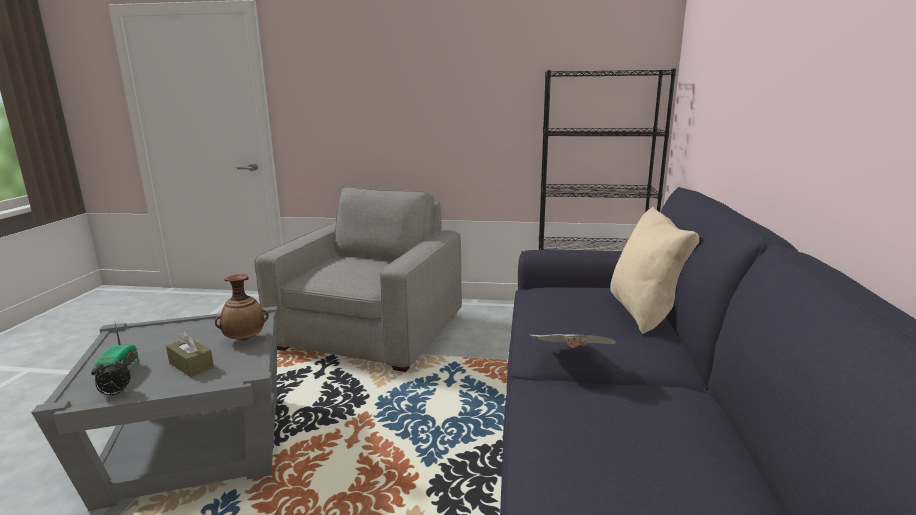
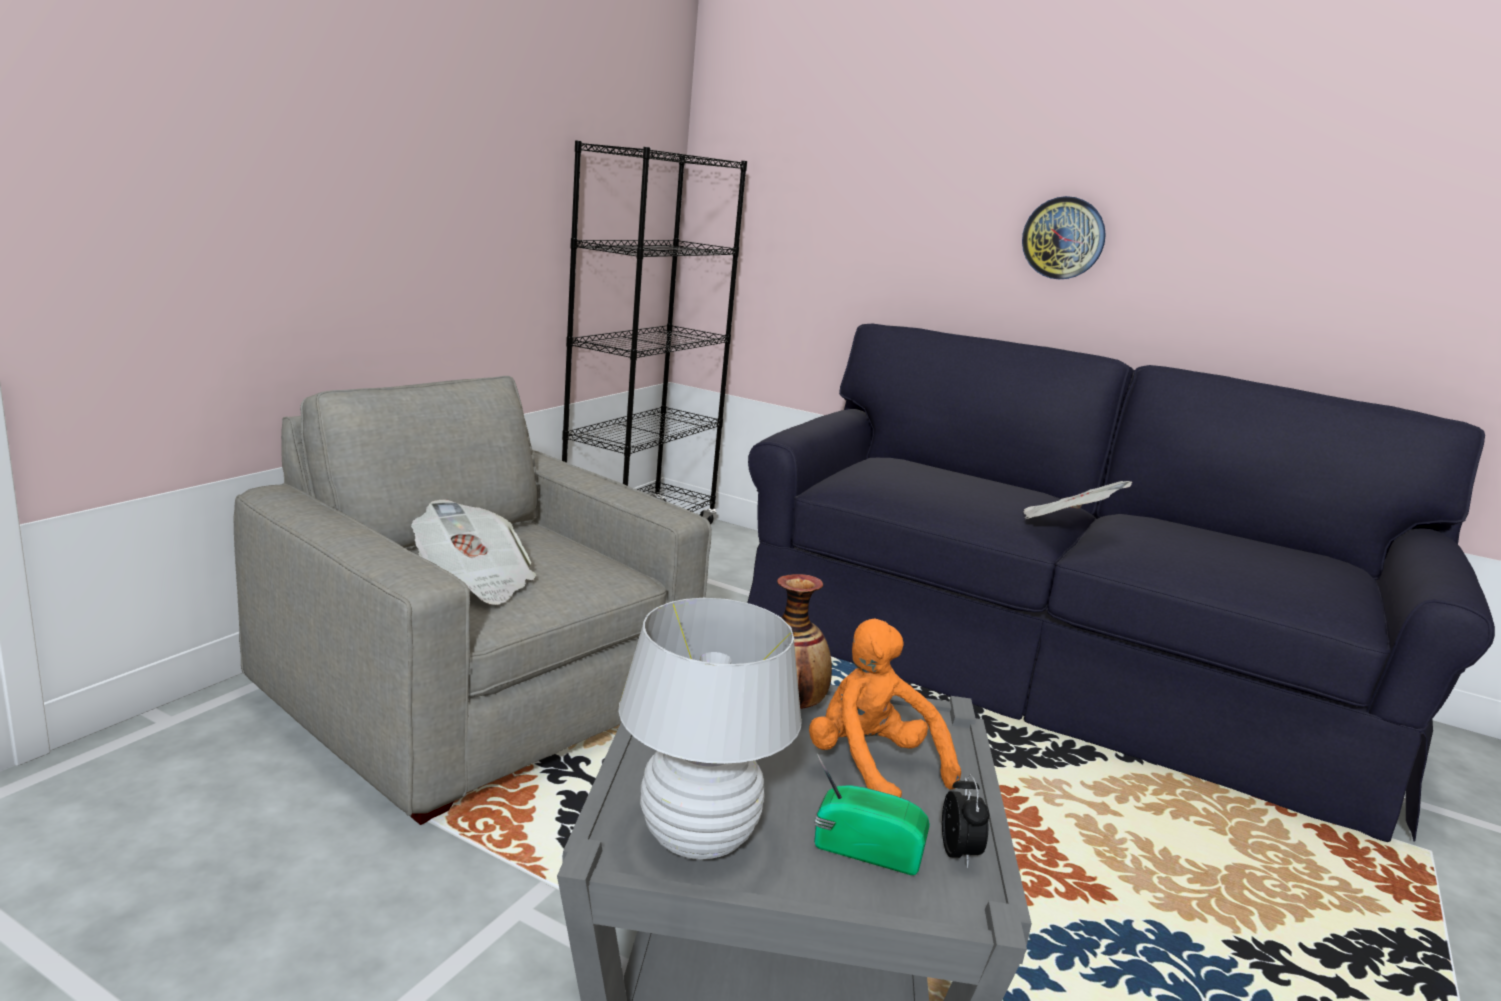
camera: 70 degrees left, 0 degrees up
(130, 342) = (698, 839): none -> white table lamp
(191, 365) = (871, 768): brown tissue box -> orange plush toy
(328, 269) = (474, 581): none -> newspaper
(646, 312) = (955, 472): beige pillow -> none
(799, 106) = (1063, 238): none -> wall clock

